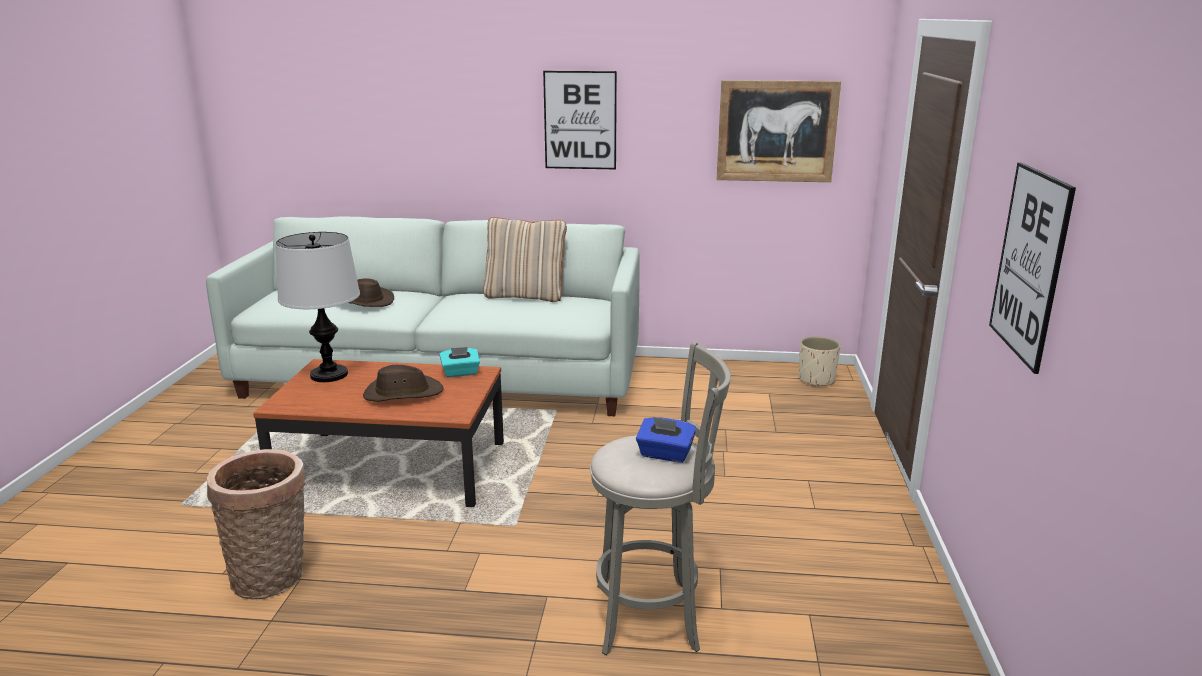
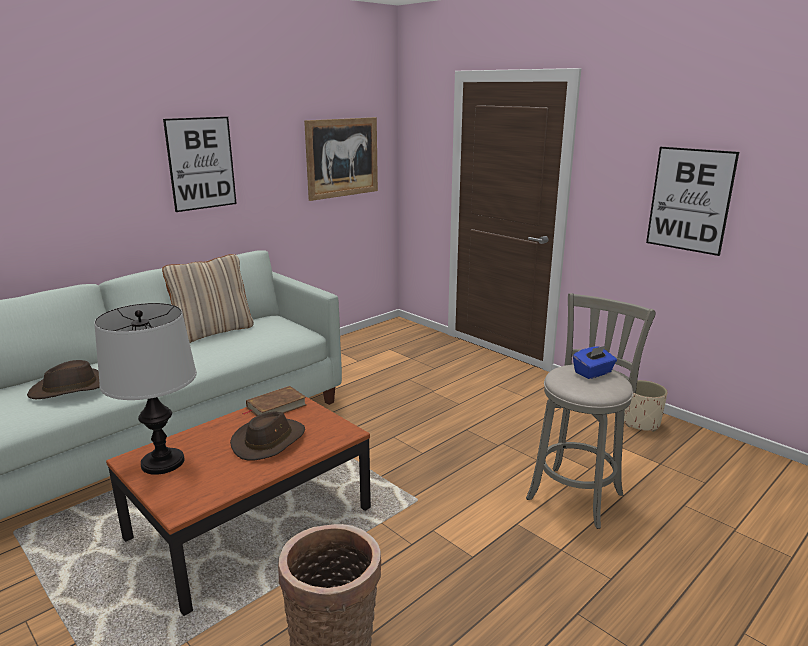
camera: 50 degrees left, 0 degrees up
(460, 373) = (276, 406): turquoise tissue box -> brown book
(817, 380) = (398, 331): beige planter -> beige planter (641, 423)

